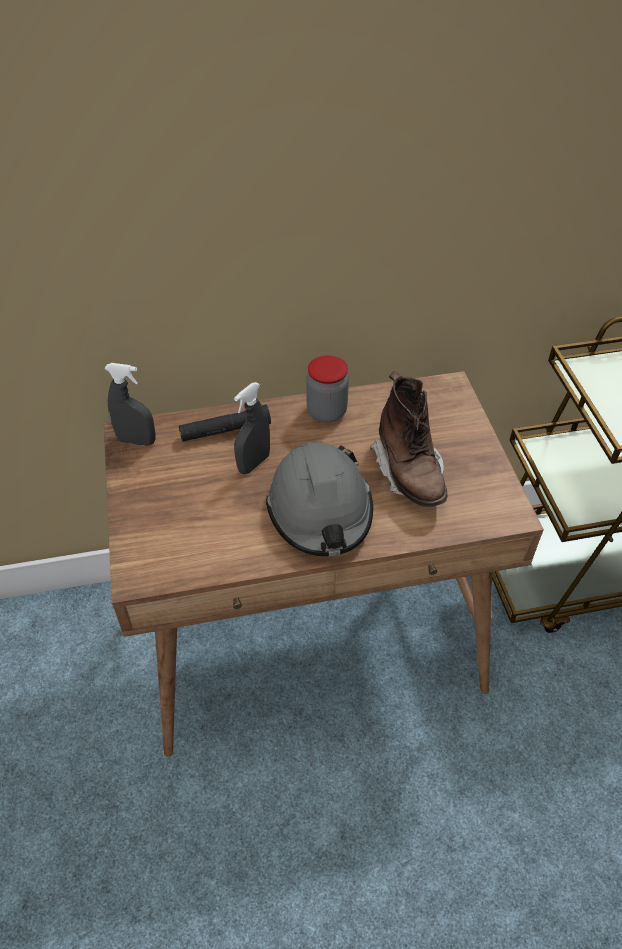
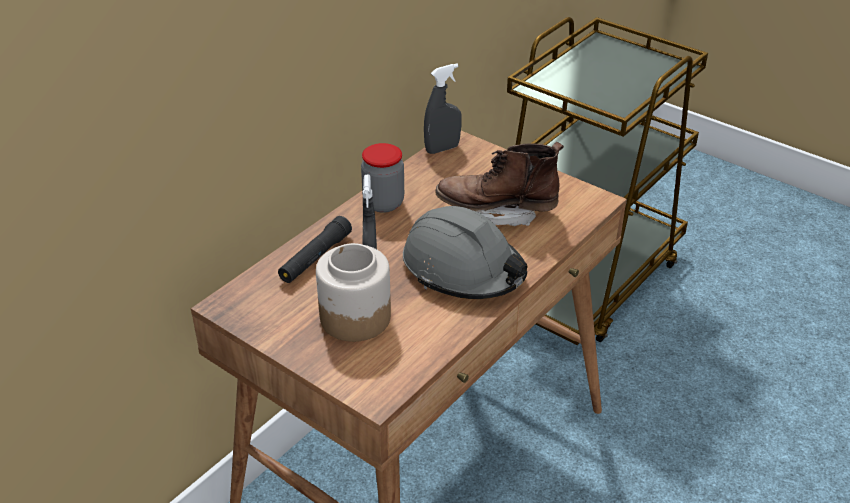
camera: 40 degrees left, 10 degrees down
(136, 441) = (244, 305): grey spray bottle -> grey spray bottle (442, 149)
(195, 499) = (354, 317): none -> jar
(409, 472) = (497, 211): brown boot -> brown boot turned 150 degrees clockwise

